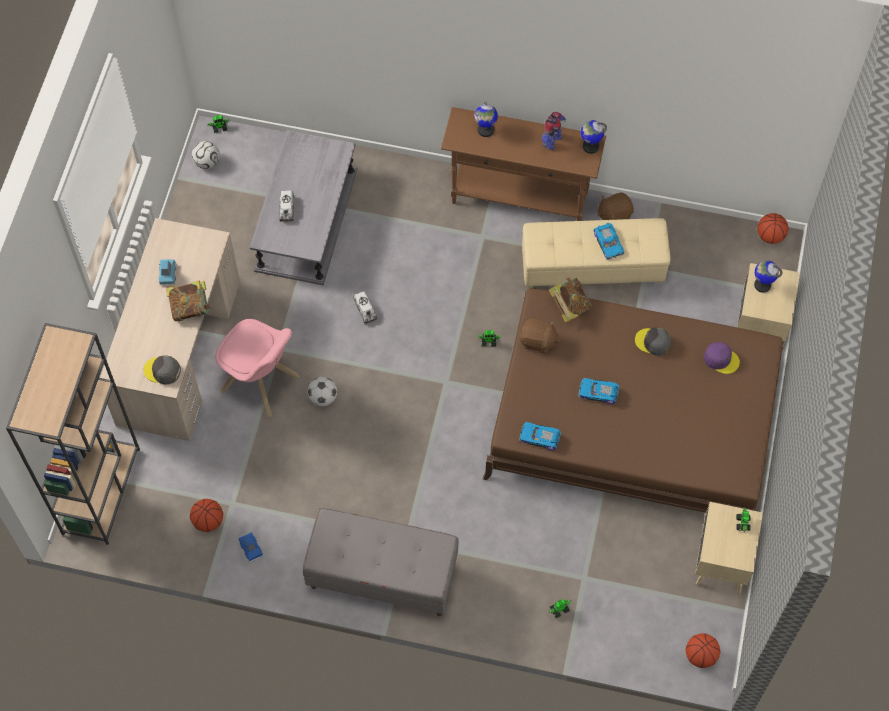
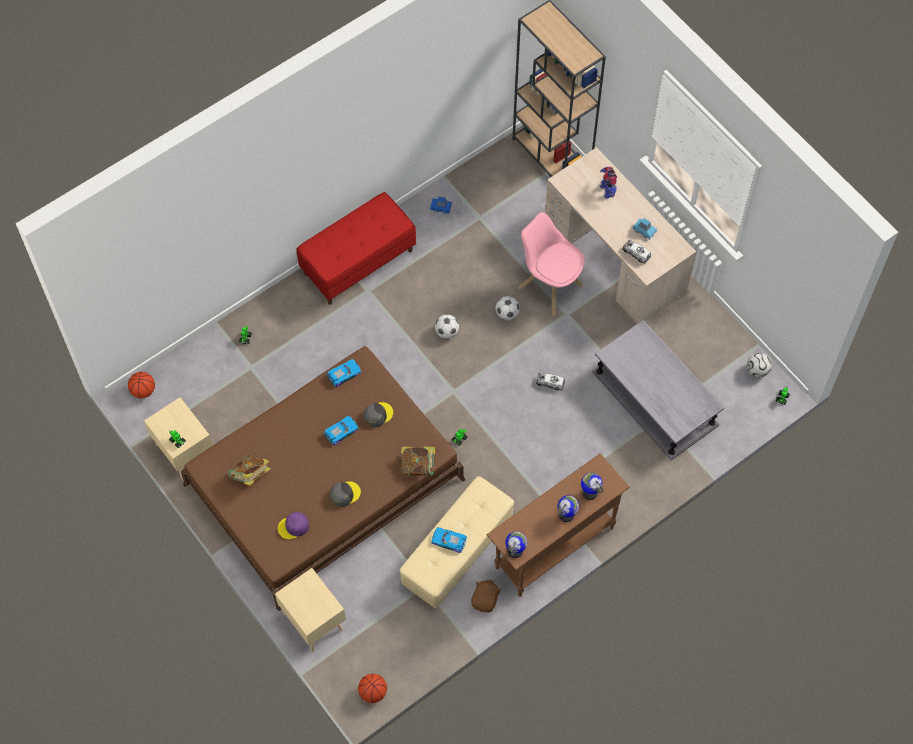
camera: 130 degrees right, 0 degrees up
(162, 371) = (573, 184): grey cap -> grey cap (378, 415)
(190, 308) = (606, 227): book -> book (250, 475)
(208, 521) = (479, 198): basketball -> none
(261, 383) = (549, 286): pink chair -> pink chair turned 60 degrees clockwise
(287, 209) = (655, 361): toy truck -> toy truck (636, 253)
(382, 575) = (358, 262): grey bench -> red bench
(389, 434) = (447, 332): none -> football
(538, 341) = (411, 426): brown plush toy -> none
(551, 141) = (542, 528): toy robot -> toy robot (607, 190)
(762, 285) = (320, 601): globe -> globe (567, 515)

